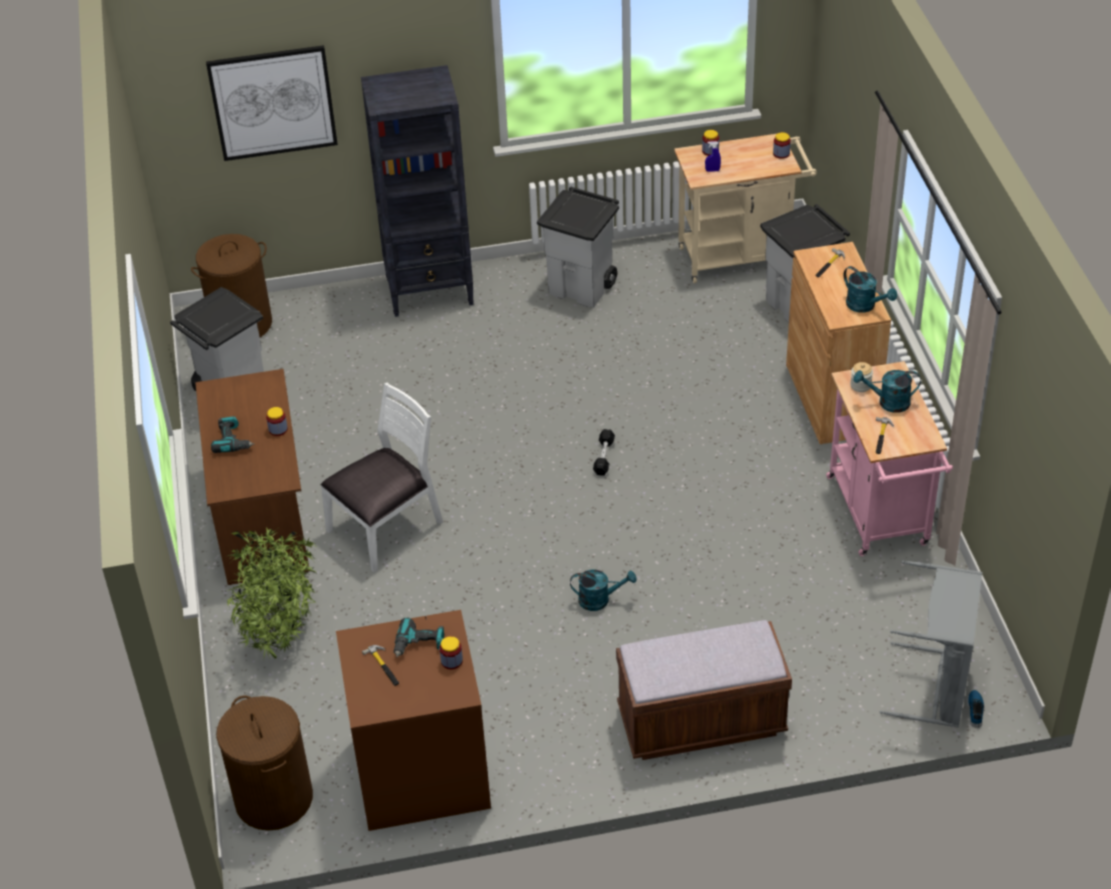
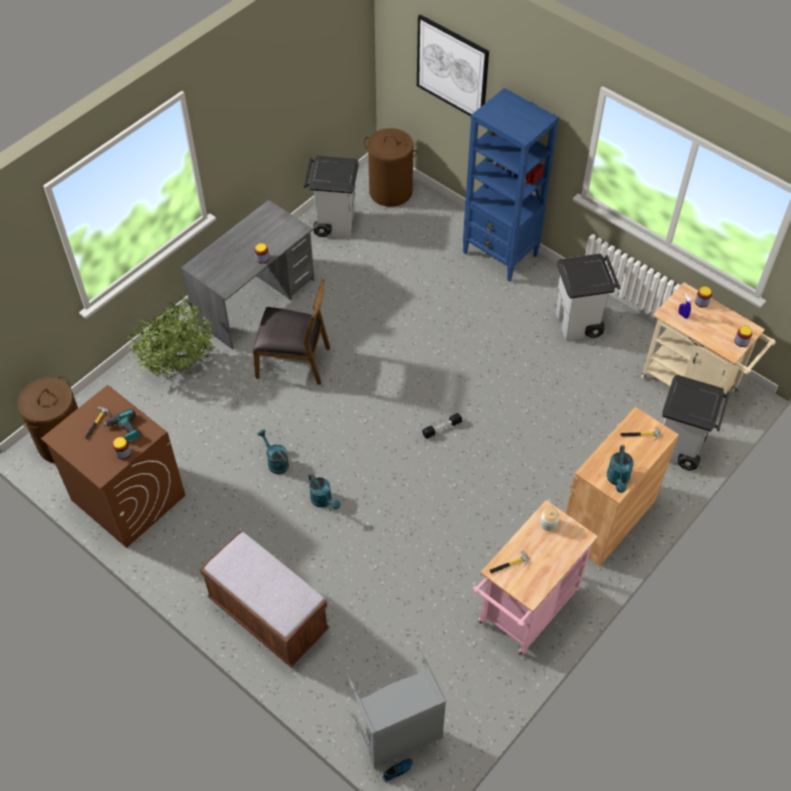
camera: 50 degrees right, 10 degrees up
(233, 440) = (237, 245): power drill -> none
(261, 516) = (255, 300): brown desk -> grey desk
(386, 527) = (294, 361): white chair -> brown chair
(430, 291) = (500, 255): black bookcase -> blue bookcase
(888, 402) = (546, 550): turquoise watering can -> turquoise watering can (275, 462)

